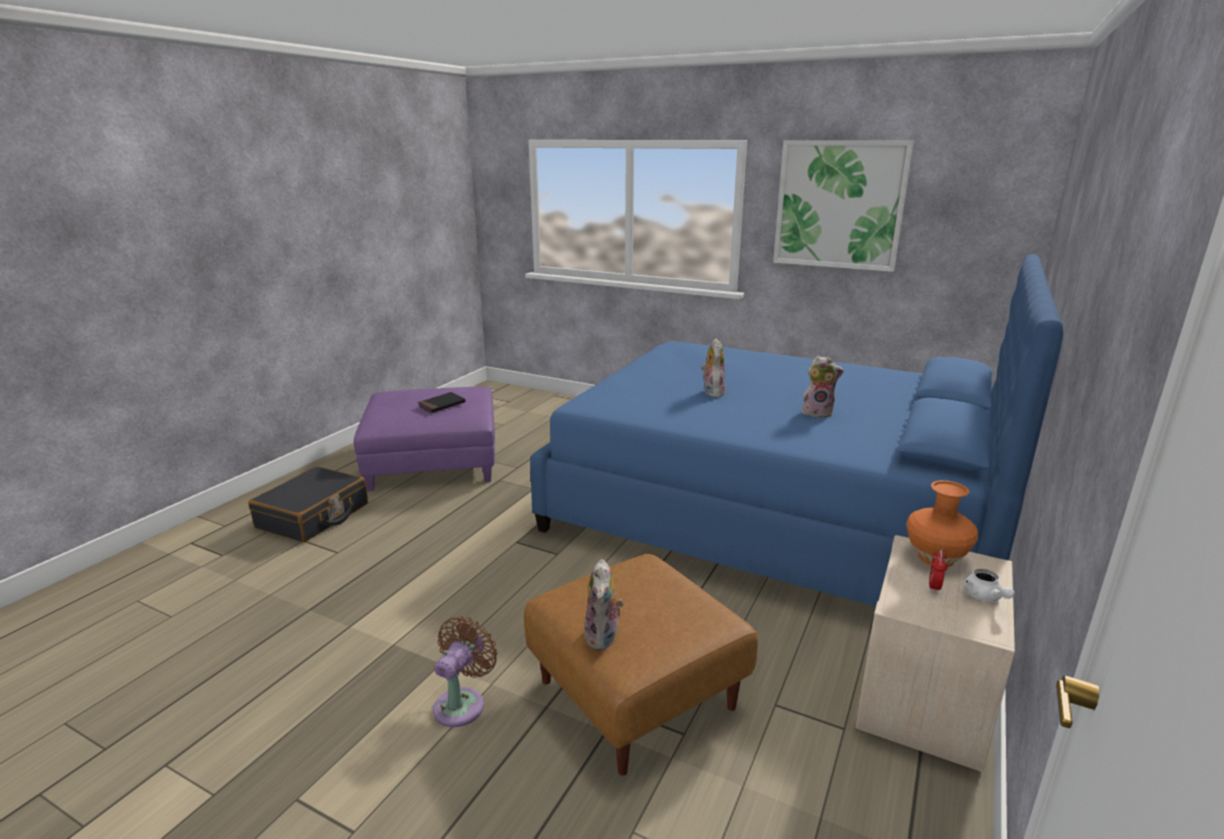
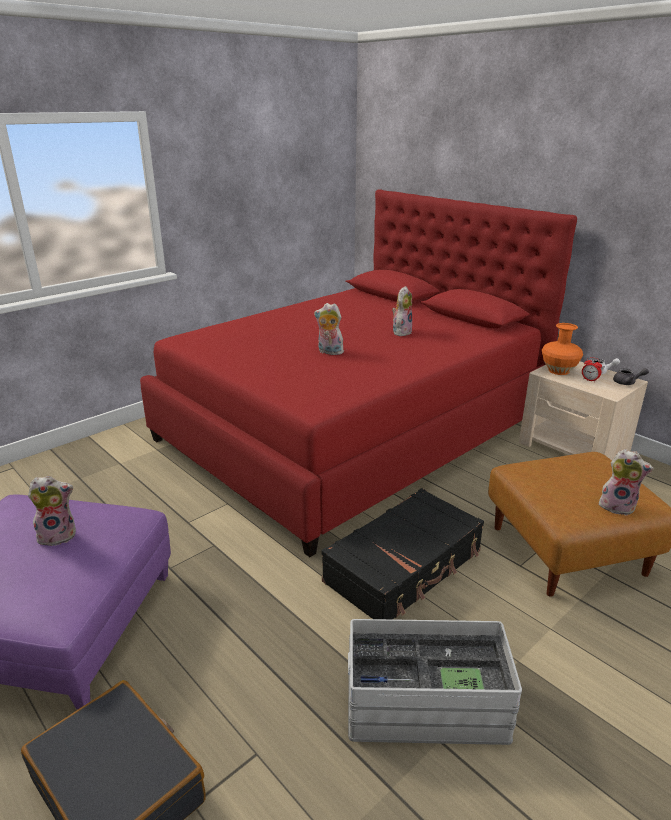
camera: 70 degrees left, 5 degrees up
(383, 615) = (425, 704): none -> grey storage box
(442, 405) = (59, 535): black book -> plush toy
(462, 703) = (575, 651): brown fan -> none
(548, 580) = (404, 567): none -> black suitcase
(773, 511) = (353, 429): blue bed -> red bed
(839, 205) = (236, 171): picture -> none
(973, 626) = (627, 383): none -> grey teapot

